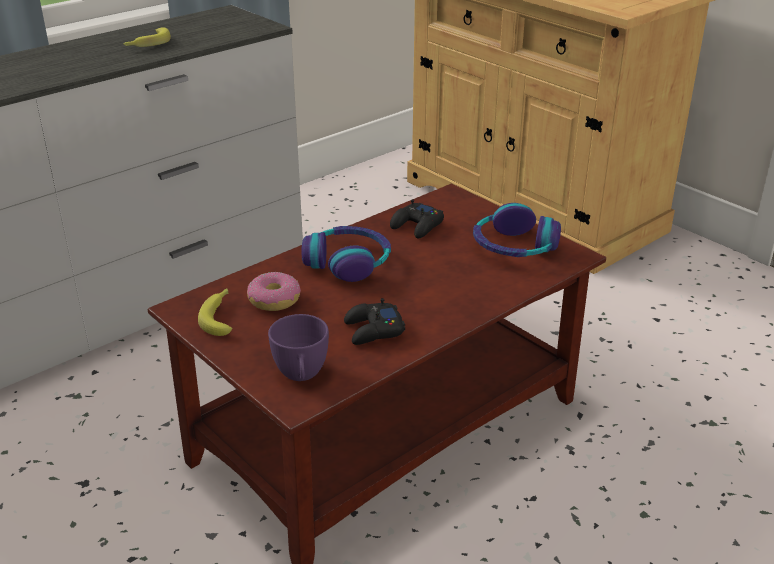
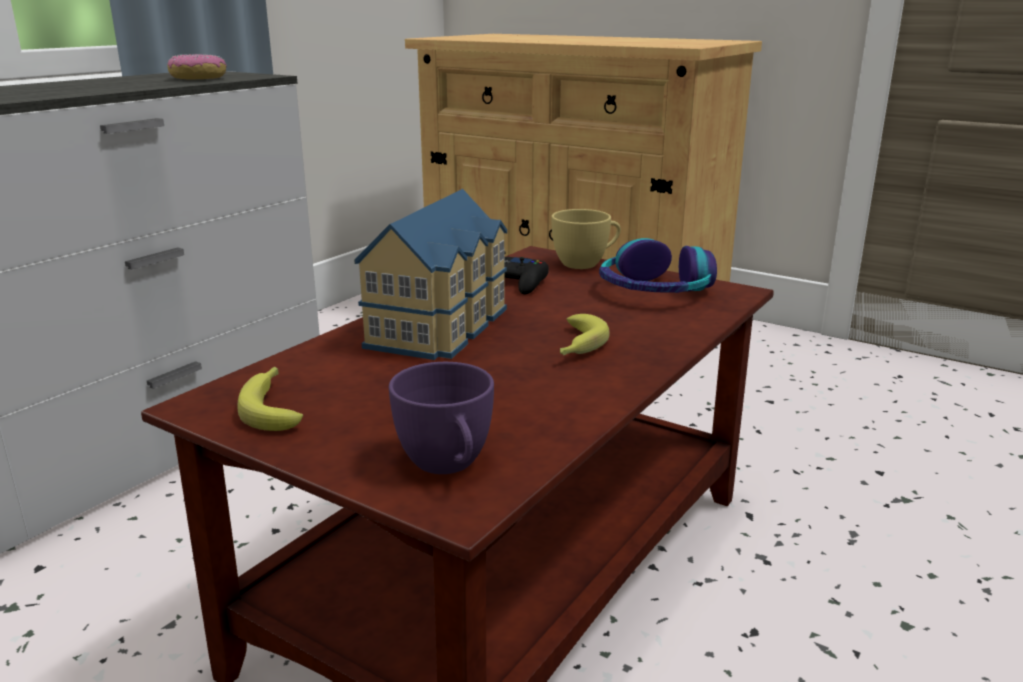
camera: 15 degrees left, 10 degrees down
(147, 44) = (98, 85): banana -> banana (576, 346)
(274, 300) = (355, 377): donut -> donut (199, 78)
(348, 262) = (443, 326): headphones -> toy house
(373, 330) = (529, 394): black game controller -> none
(481, 210) = (586, 263): none -> yellow cup

